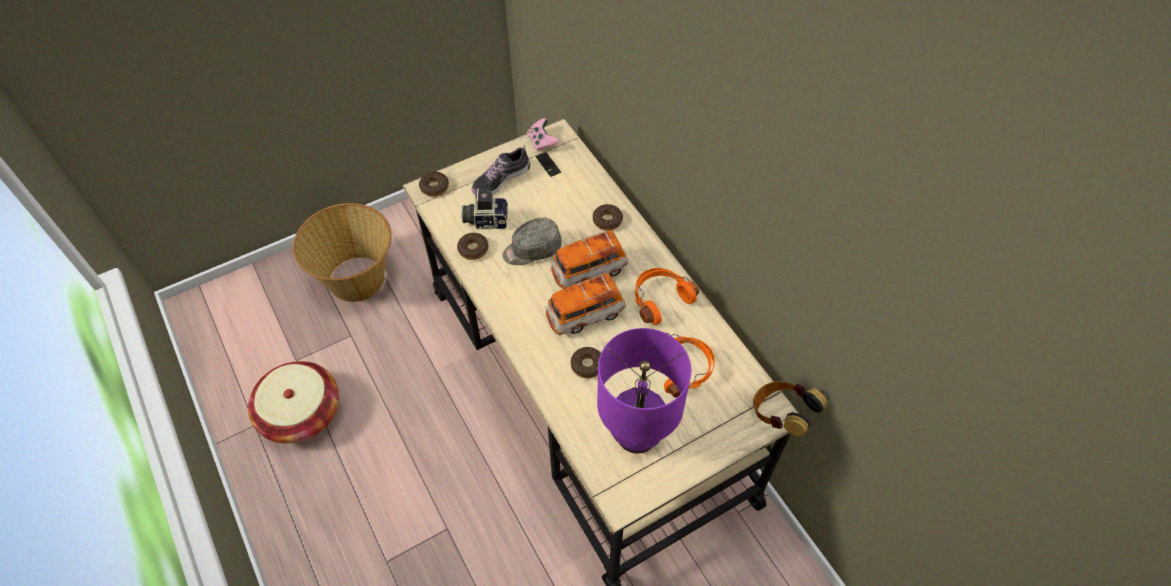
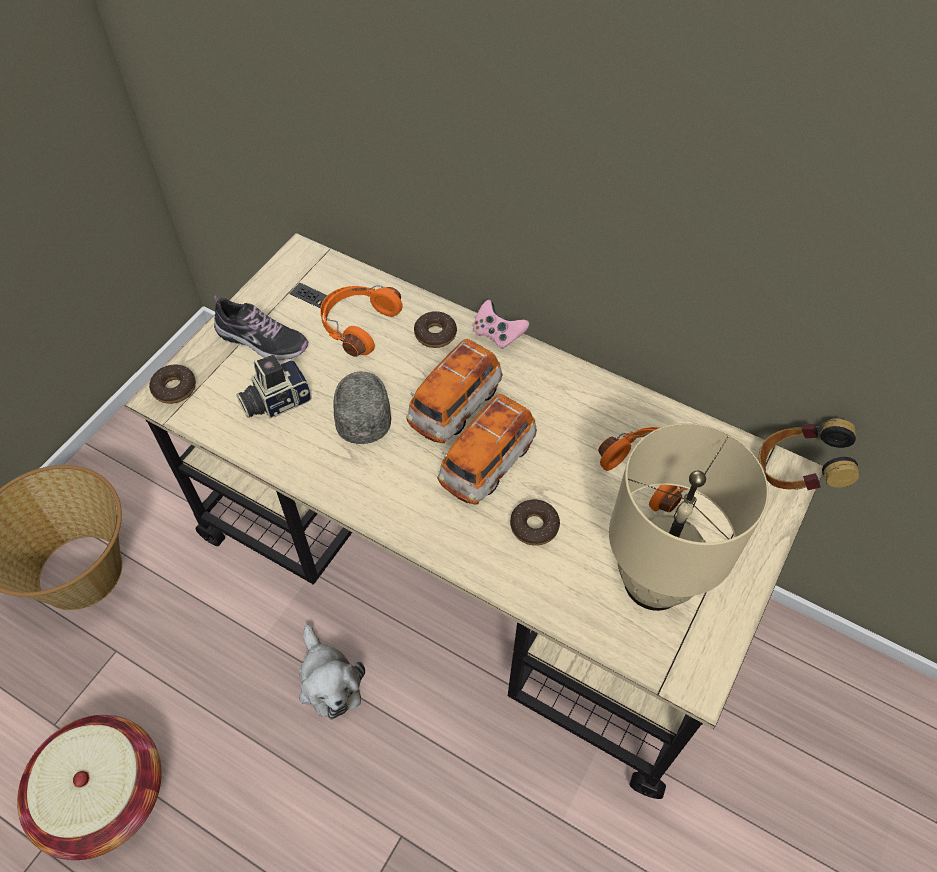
camera: 30 degrees left, 0 degrees up
(459, 416) = (328, 681): none -> plush toy
(473, 249) = (283, 446): donut -> none
(501, 179) = (262, 340): shoe -> shoe turned 90 degrees counterclockwise
(532, 249) = (363, 412): grey cap -> grey cap turned 135 degrees clockwise
(542, 142) = (286, 272): pink game controller -> pink game controller (497, 334)
(636, 434) = (654, 583): purple table lamp -> beige table lamp
(660, 299) = (564, 401): orange headphones -> orange headphones (358, 325)

